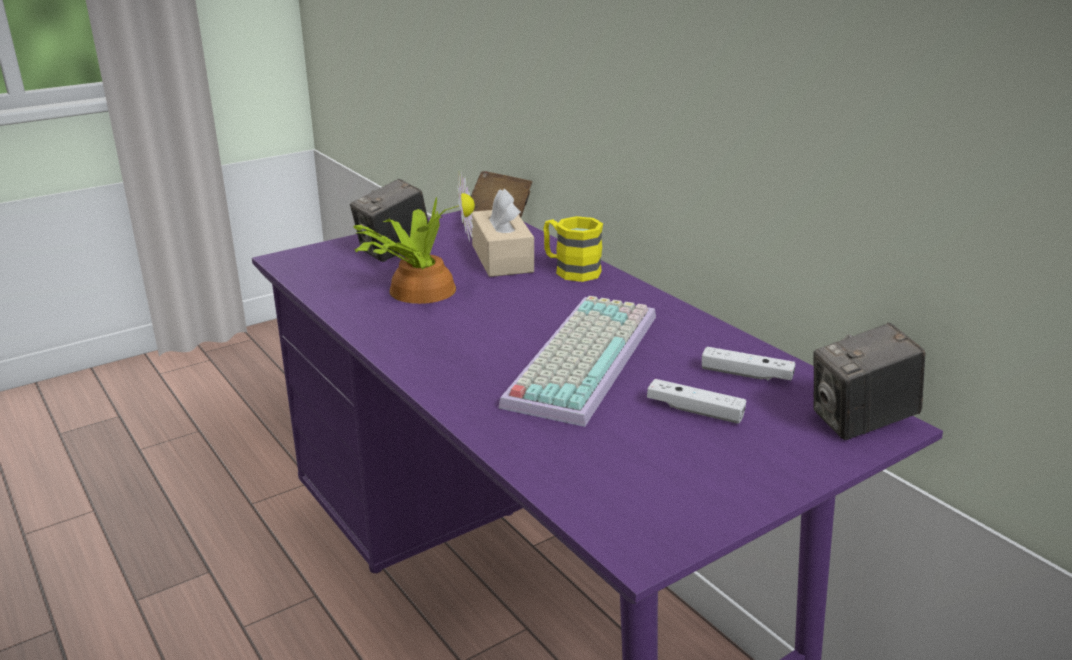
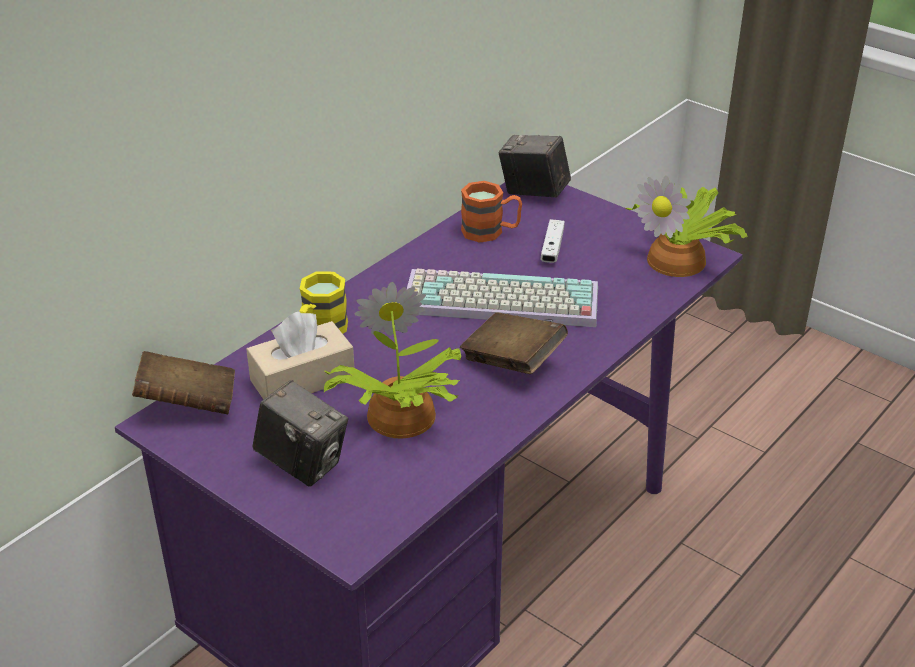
camera: 105 degrees left, 10 degrees up
(465, 348) = (512, 361): none -> brown book
(635, 515) = (680, 259): none -> potted plant
(746, 374) = (491, 231): white game controller -> orange mug
(860, 423) = (533, 192): camera -> camera turned 150 degrees clockwise

